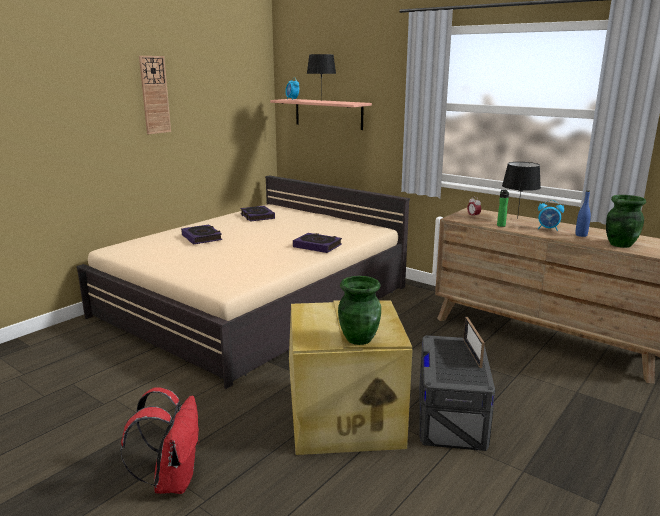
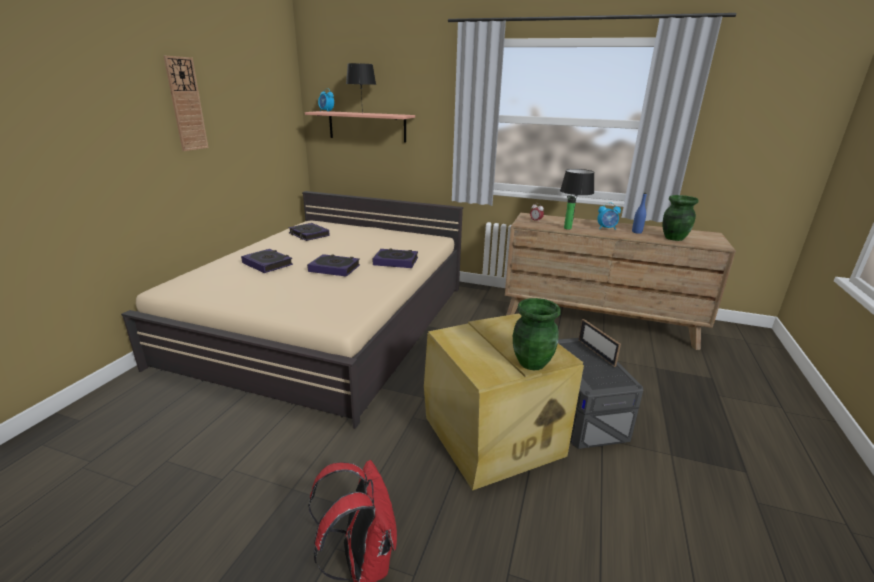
camera: 20 degrees left, 5 degrees up
(256, 246) = (334, 268): none -> book

